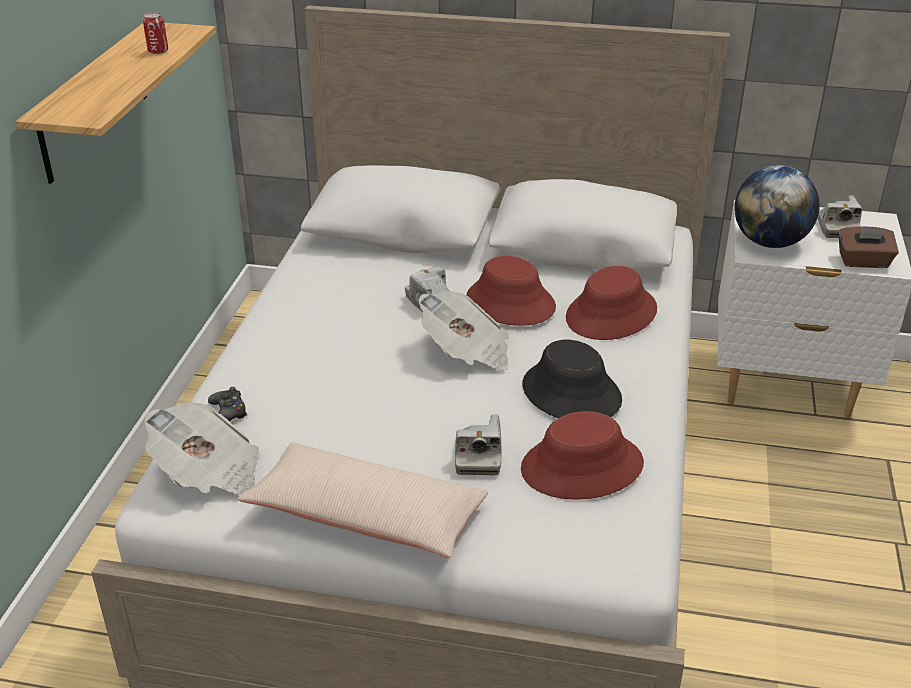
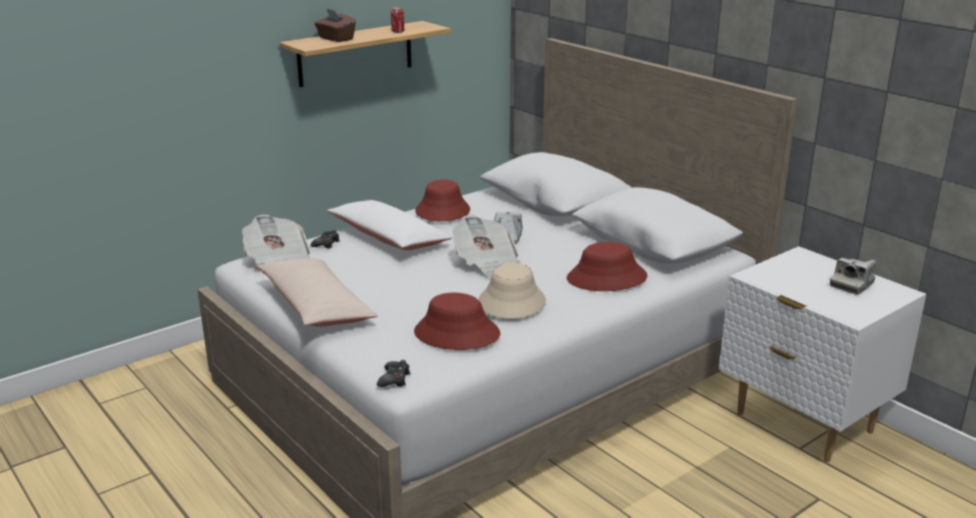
camera: 40 degrees right, 10 degrees down
(296, 366) = (389, 238): none -> white pillow
(478, 456) = (410, 307): camera -> none
(510, 303) = (552, 252): red hat -> red hat (442, 211)
(571, 393) = (511, 302): black hat -> beige hat
(616, 569) = (394, 379): none -> black game controller
(769, 242) = (778, 274): globe -> none
(863, 262) = (834, 308): brown tissue box -> brown tissue box (335, 39)

